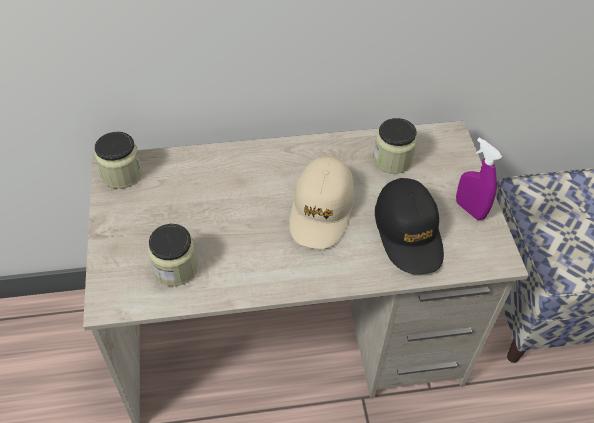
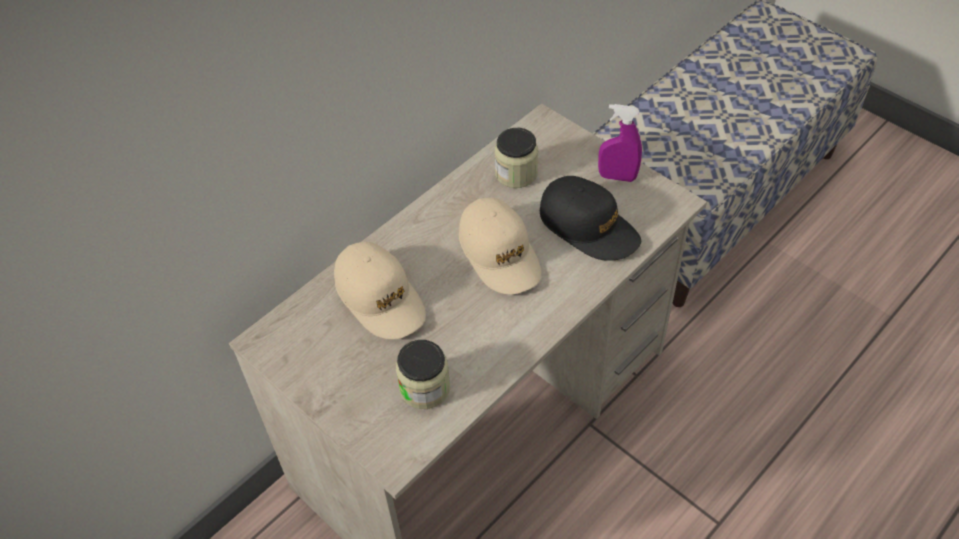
camera: 35 degrees left, 0 degrees up
(122, 174) = (281, 341): jar -> none
(210, 187) = (380, 298): none -> beige cap

